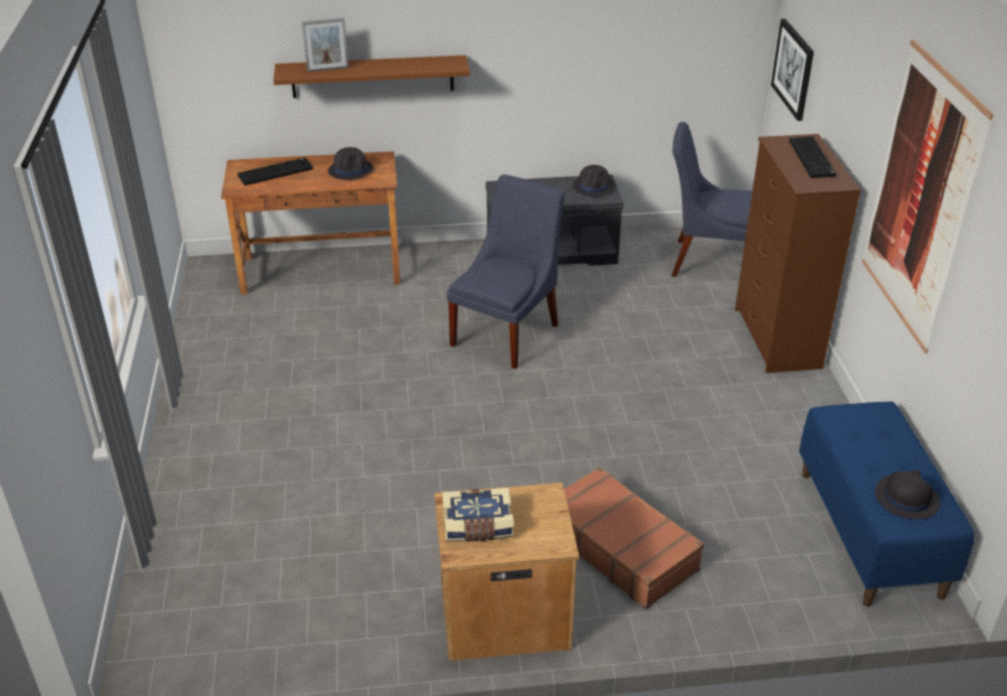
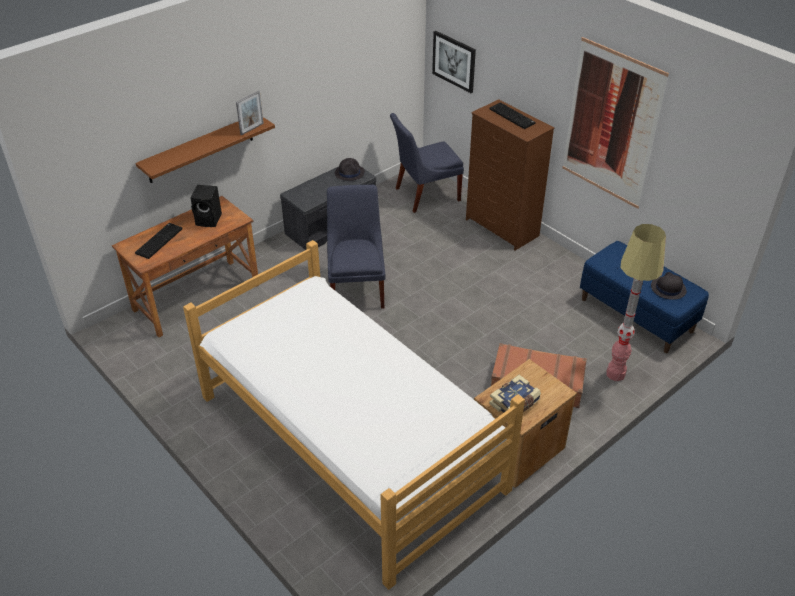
camera: 35 degrees left, 5 degrees up
(311, 498) = (349, 442): none -> bed
(327, 69) = (179, 154): picture frame -> picture frame (252, 129)
(351, 170) = (209, 220): black hat -> black speaker
(751, 594) = (615, 374): none -> floor lamp

